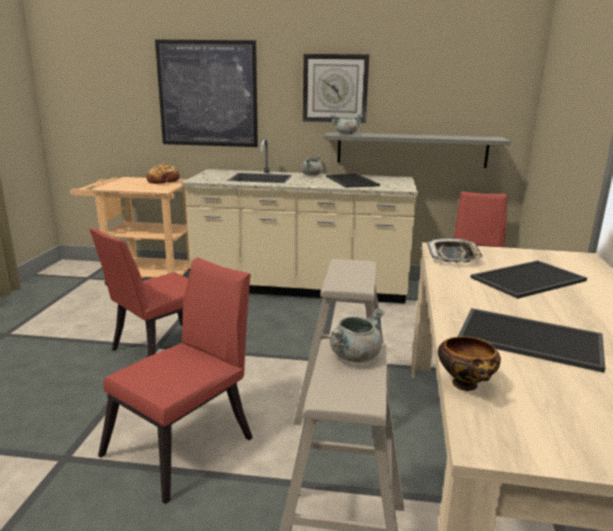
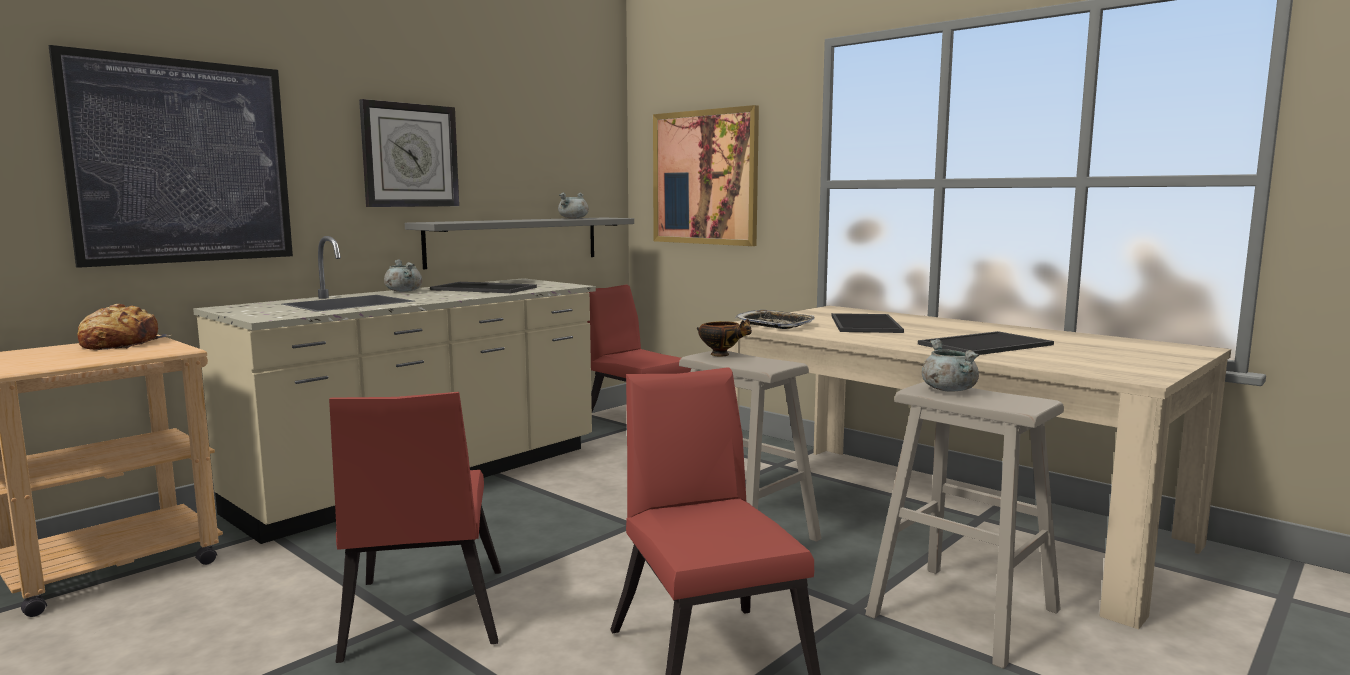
camera: 55 degrees left, 10 degrees down
(346, 134) = (450, 222): grey cooking pot -> grey cooking pot (573, 218)
(466, 386) = (1054, 367): bowl -> bowl (722, 355)
(564, 110) = (704, 177): none -> picture

